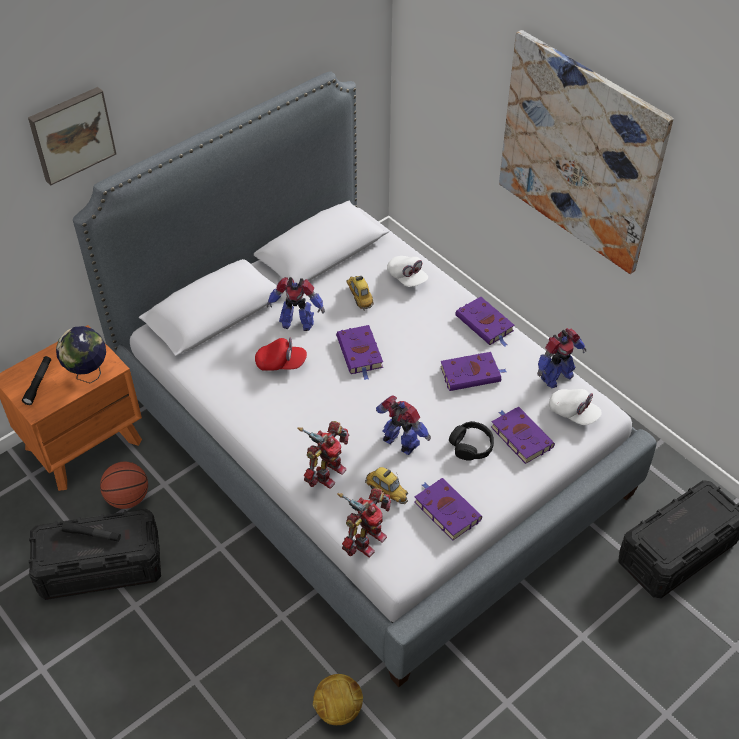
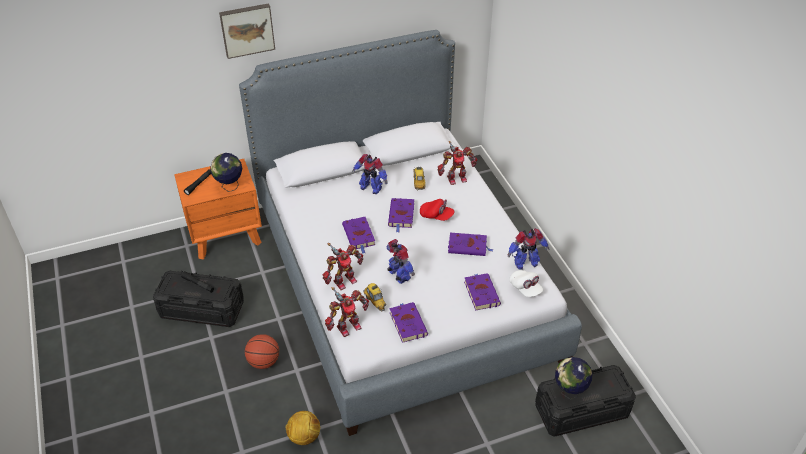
camera: 20 degrees right, 5 degrees down
(128, 498) = (236, 274): basketball -> basketball (263, 362)
(281, 363) = (348, 209): red cap -> red cap (436, 216)
(407, 278) = (456, 178): white cap -> toy robot
(471, 446) = (445, 289): black headphones -> none
(486, 324) = (494, 219): purple book -> purple book (359, 236)
(580, 152) = (576, 111): picture -> none
(668, 535) = (569, 392): none -> globe

